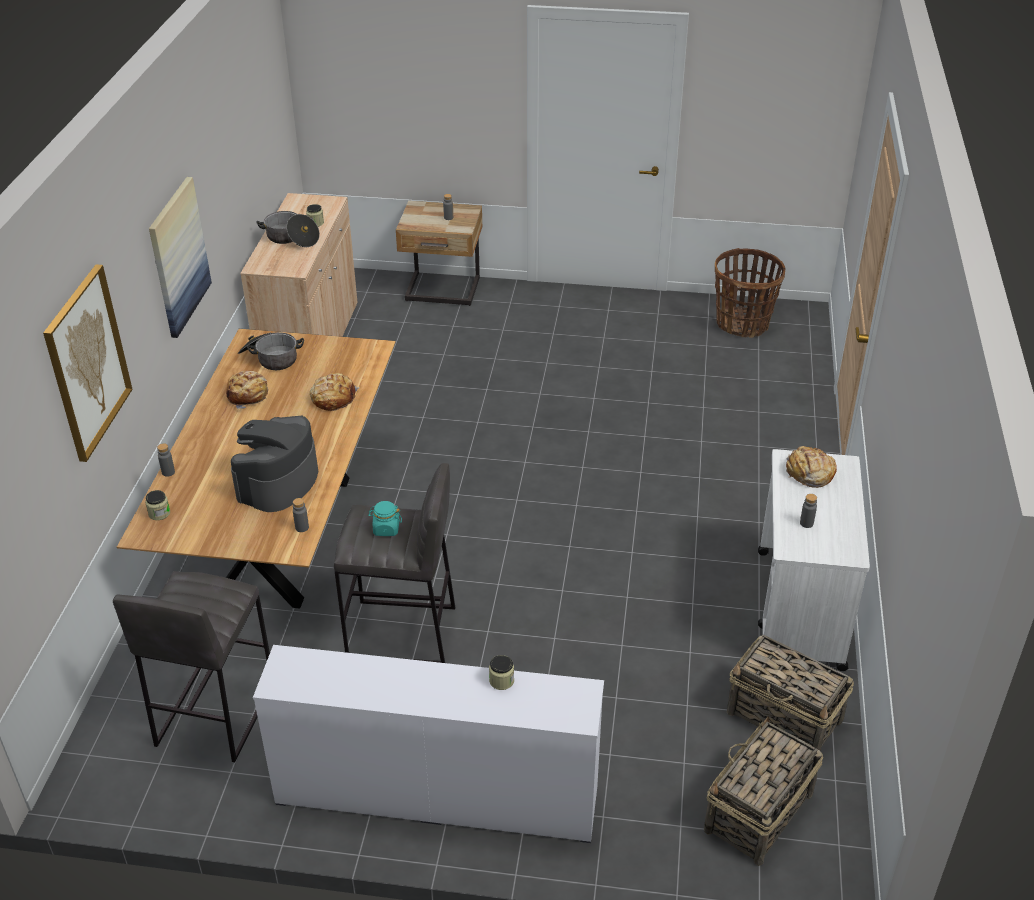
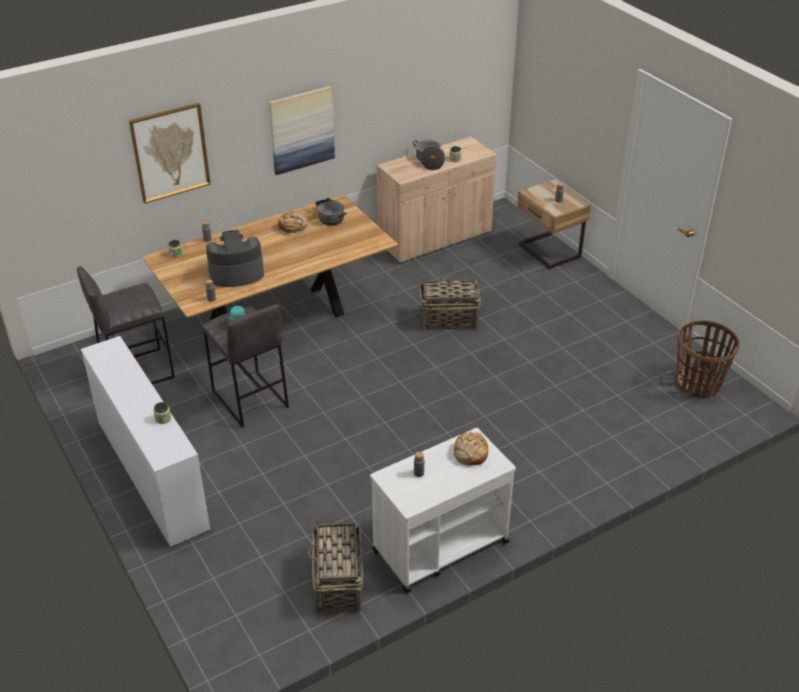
camera: 50 degrees right, 0 degrees up
(333, 398) = (323, 252): bread -> none
(757, 813) = (251, 606): basket -> basket (448, 320)

